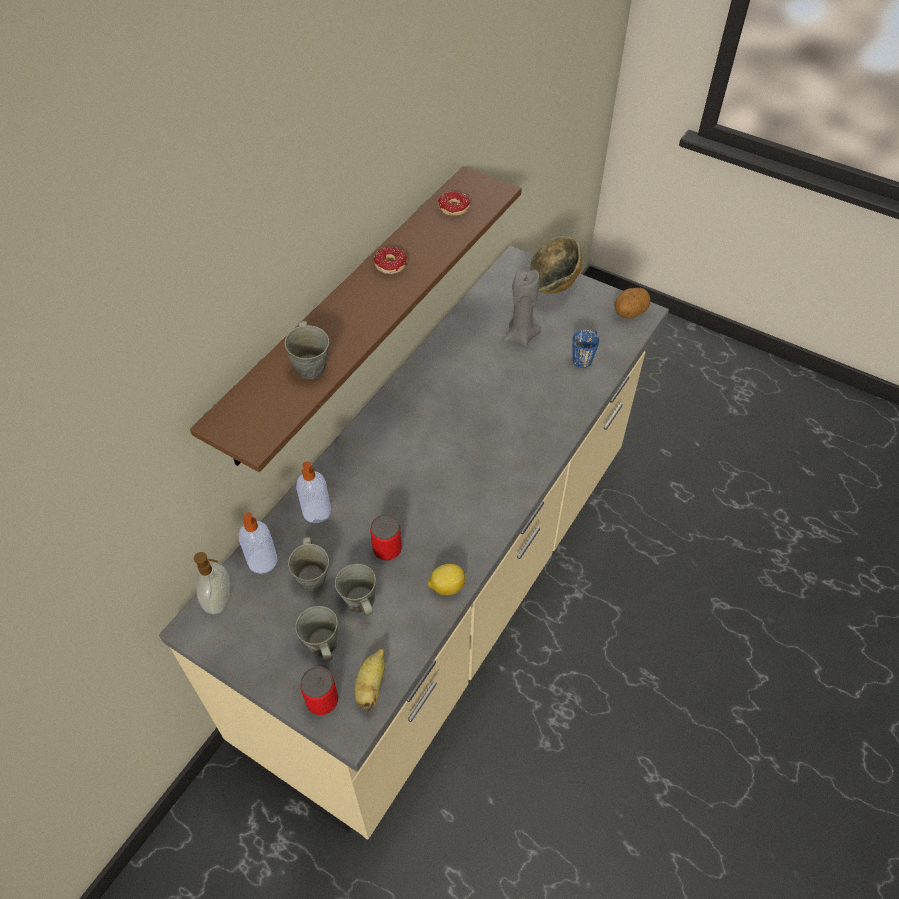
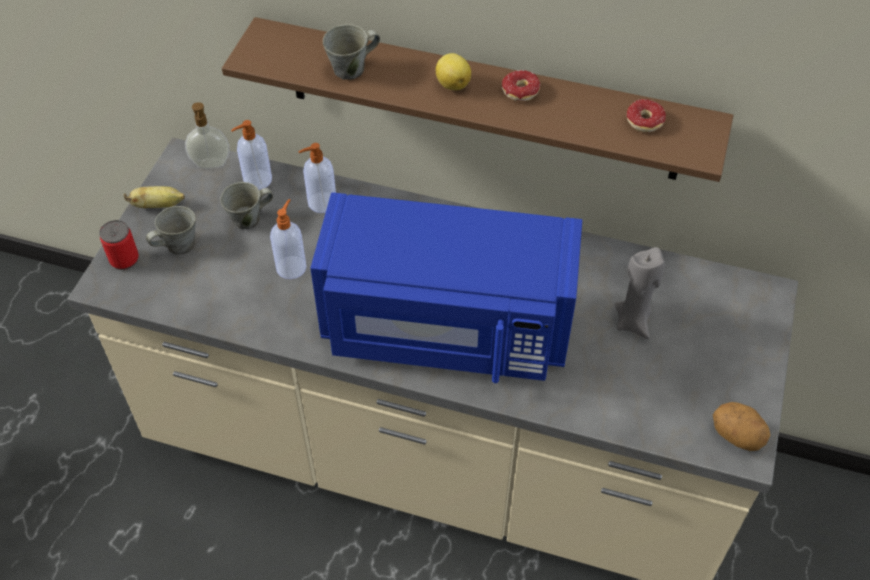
camera: 75 degrees right, 0 degrees up
(360, 602) = (228, 261): grey mug -> none
(371, 686) = (143, 290): banana -> banana (159, 205)
(387, 549) = (291, 267): can -> soap dispenser
(446, 586) = (259, 324): lemon -> lemon (452, 84)
(493, 449) = (446, 328): none -> blue microwave
(552, 287) = (741, 340): bowl -> none
(584, 357) = (630, 395): blue mug -> none

